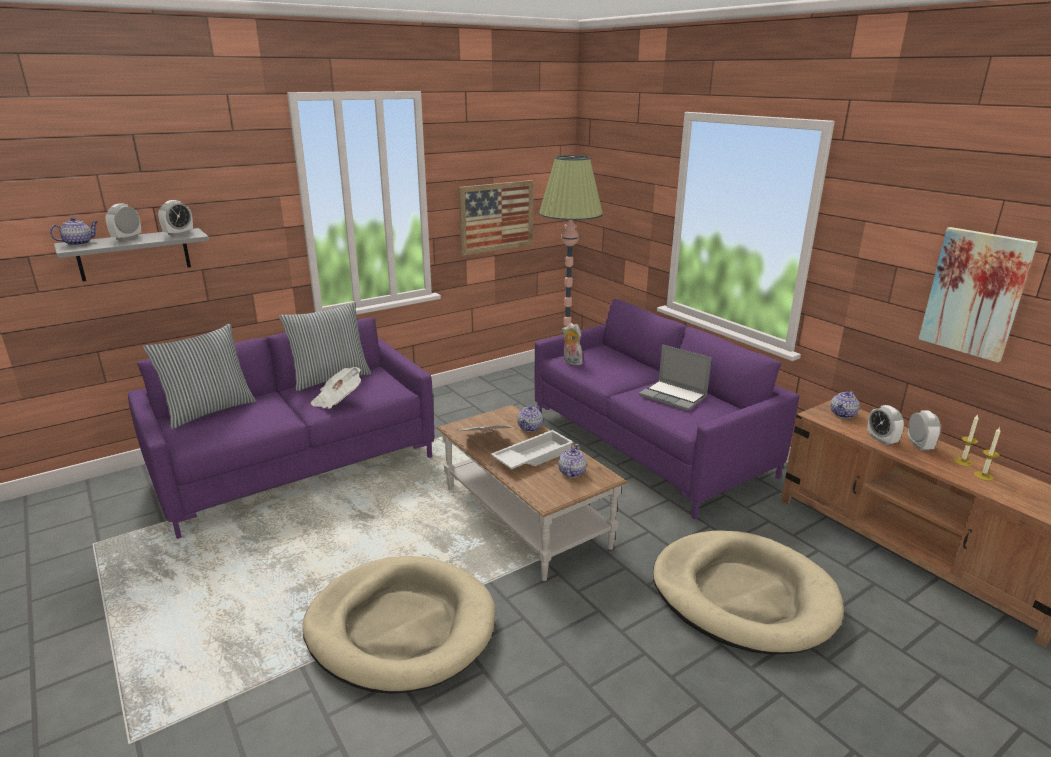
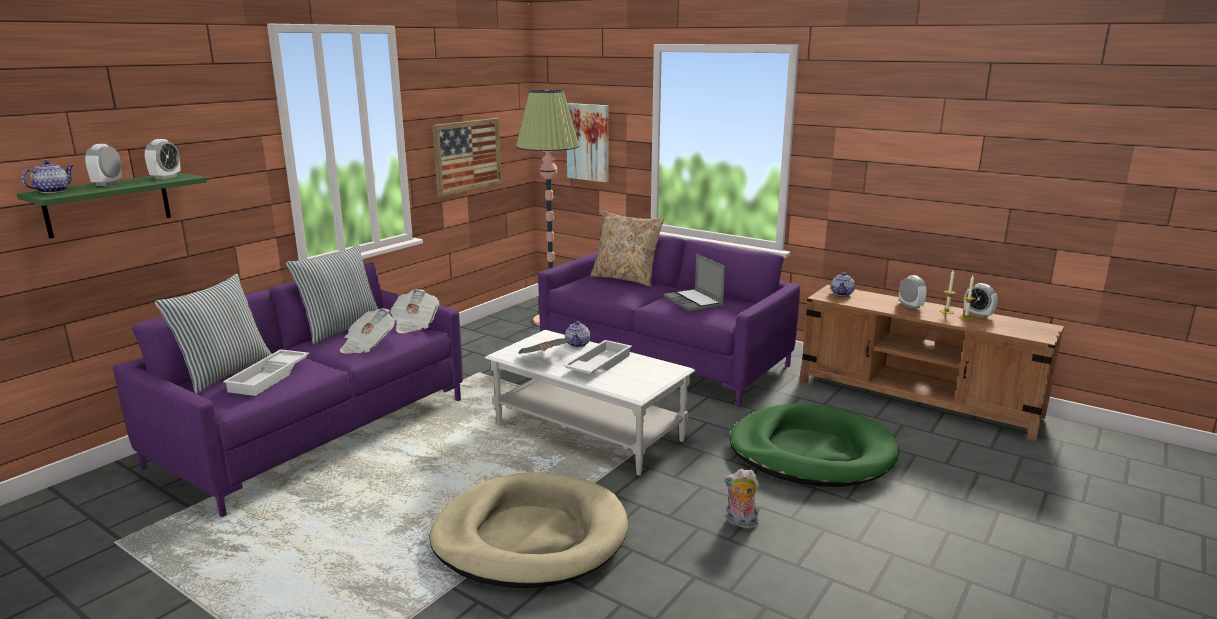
camera: 20 degrees left, 5 degrees down
(134, 254) = (108, 204): grey shelf -> green shelf
(237, 422) = (270, 377): none -> white tray
(392, 383) = (414, 324): none -> newspaper
(525, 517) = (588, 432): brown coffee table -> white coffee table
(571, 362) = (580, 288): plush toy -> plush toy (741, 523)
(571, 472) = (643, 370): teapot -> none
(623, 357) = (626, 278): none -> beige pillow
(674, 396) = (694, 301): laptop -> laptop turned 45 degrees clockwise
(743, 595) = (811, 452): beige dog bed -> green dog bed
(881, 440) = (882, 306): alarm clock -> alarm clock (978, 315)
(975, 293) = (933, 174): picture -> picture (588, 142)

